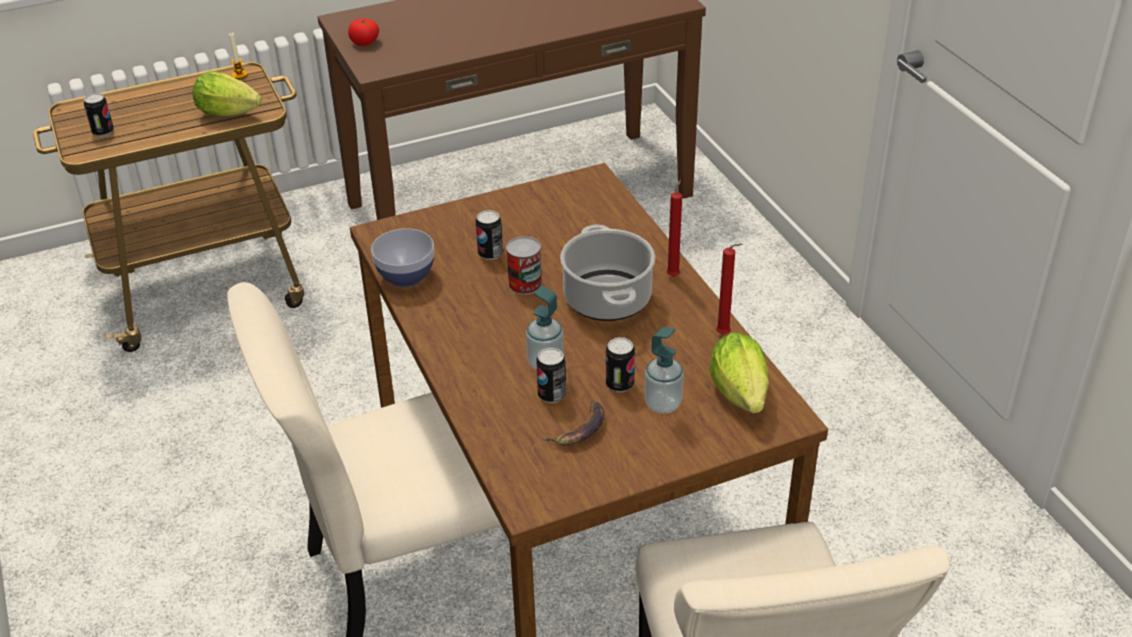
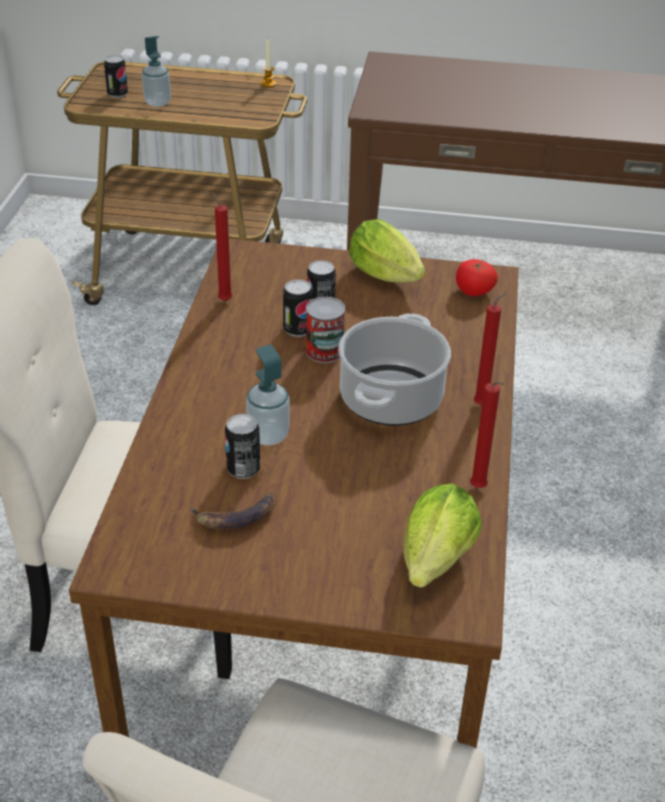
camera: 30 degrees right, 0 degrees up
(232, 114) = (229, 112): lettuce -> lettuce (388, 278)
(365, 43) = (387, 85): tomato -> tomato (474, 291)
(405, 276) = (223, 299): bowl -> red candle
(619, 384) = (319, 490): can -> can (297, 330)
(663, 404) = (343, 531): soap dispenser -> soap dispenser (157, 102)

